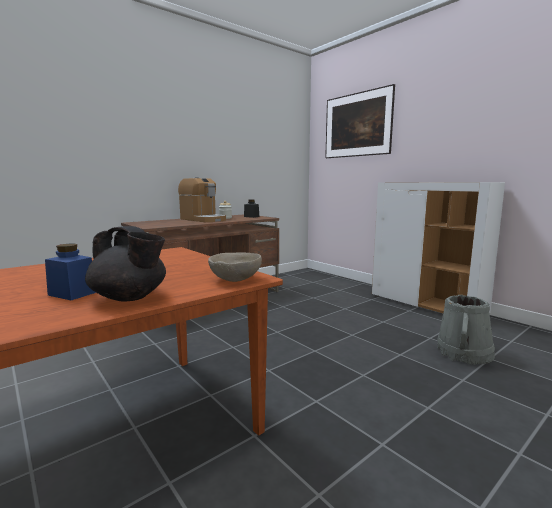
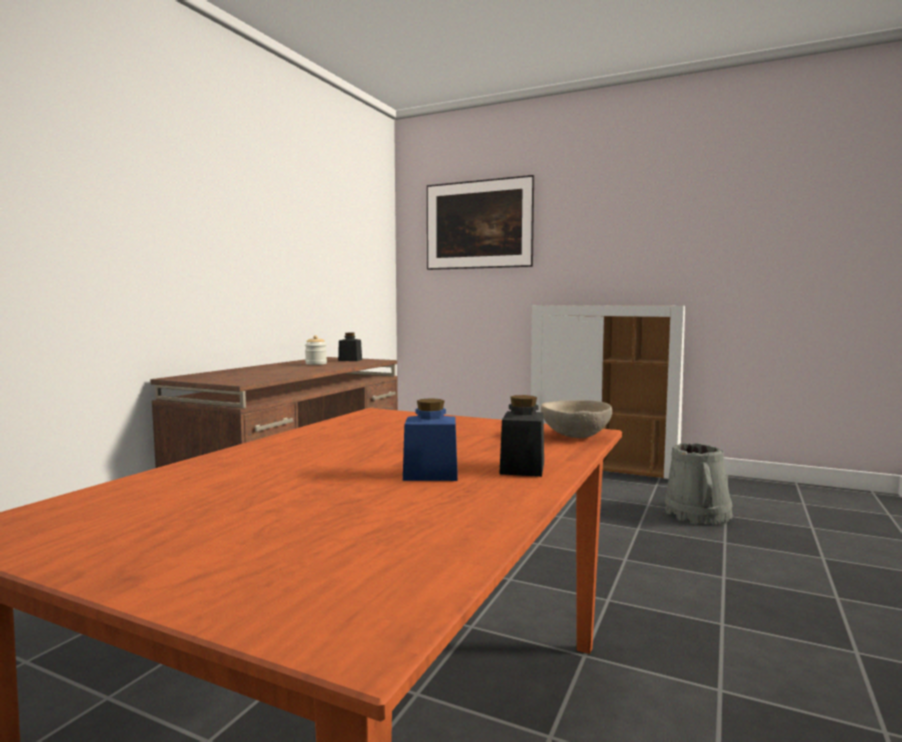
camera: 25 degrees left, 5 degrees down
(130, 298) = (522, 468): black teapot -> black jar
(203, 219) = (288, 367): coffee machine -> none

